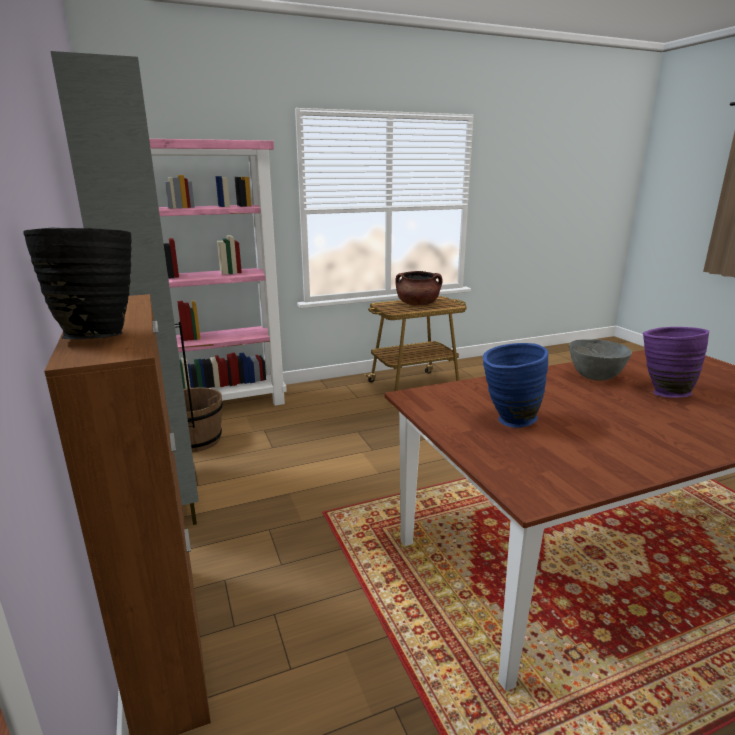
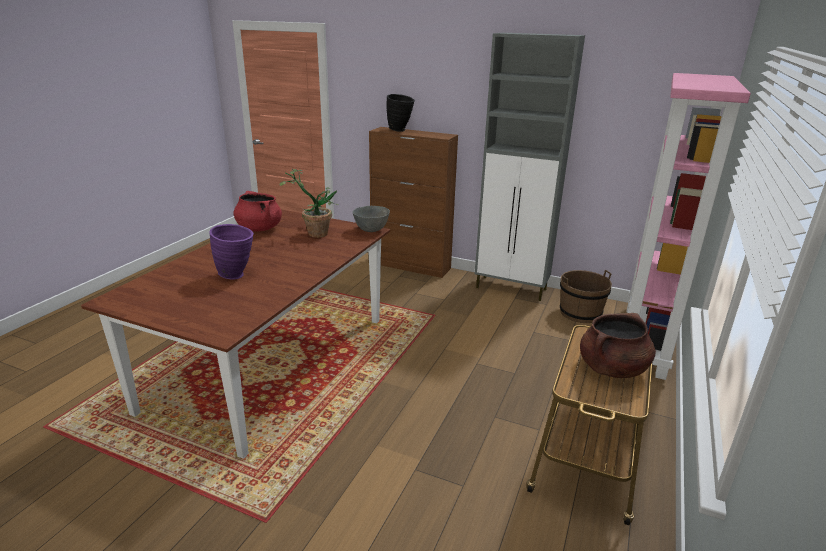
camera: 135 degrees right, 5 degrees up
(508, 421) = (313, 233): blue vase -> potted plant
(595, 377) = (285, 274): grey bowl -> grey bowl (371, 230)
(607, 466) = (259, 228): none -> red cooking pot

